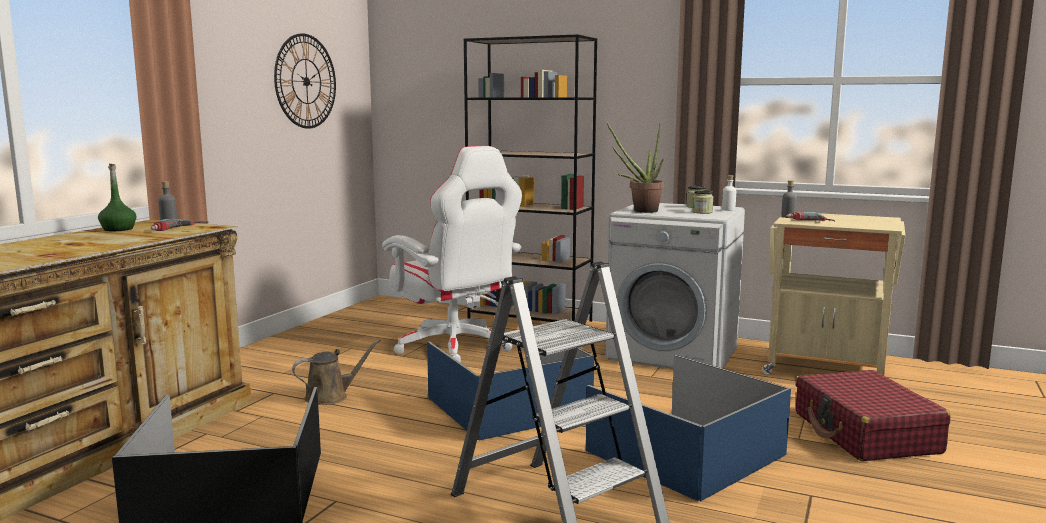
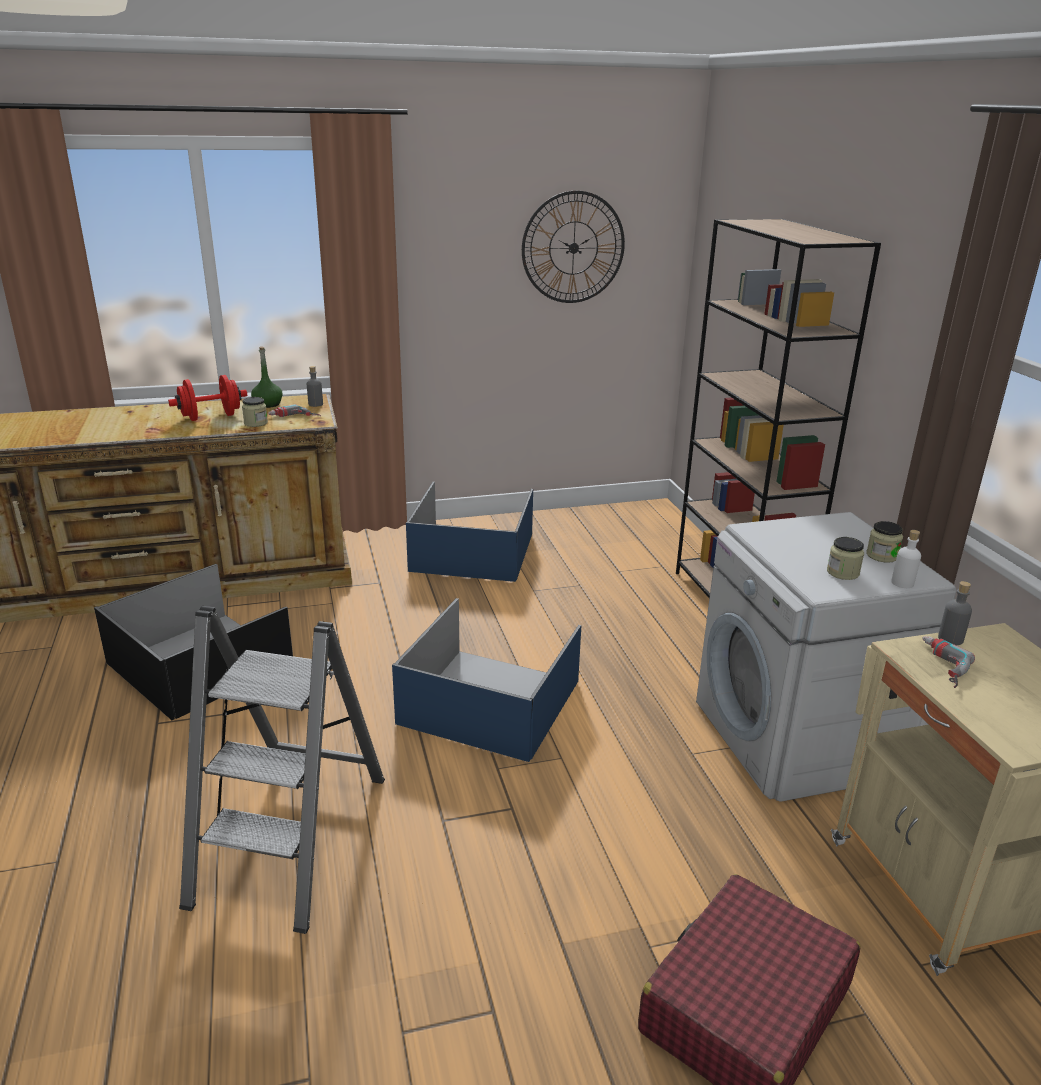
camera: 50 degrees right, 15 degrees up
(87, 241) = (211, 417): none -> red dumbbell
(153, 236) = (256, 423): none -> jar
(330, 396) = (401, 608): brown watering can -> none
(453, 346) = (595, 601): white office chair -> none
(640, 211) = (773, 535): potted plant -> none
(686, 452) = (508, 866): blue storage box -> blue storage box (474, 552)

